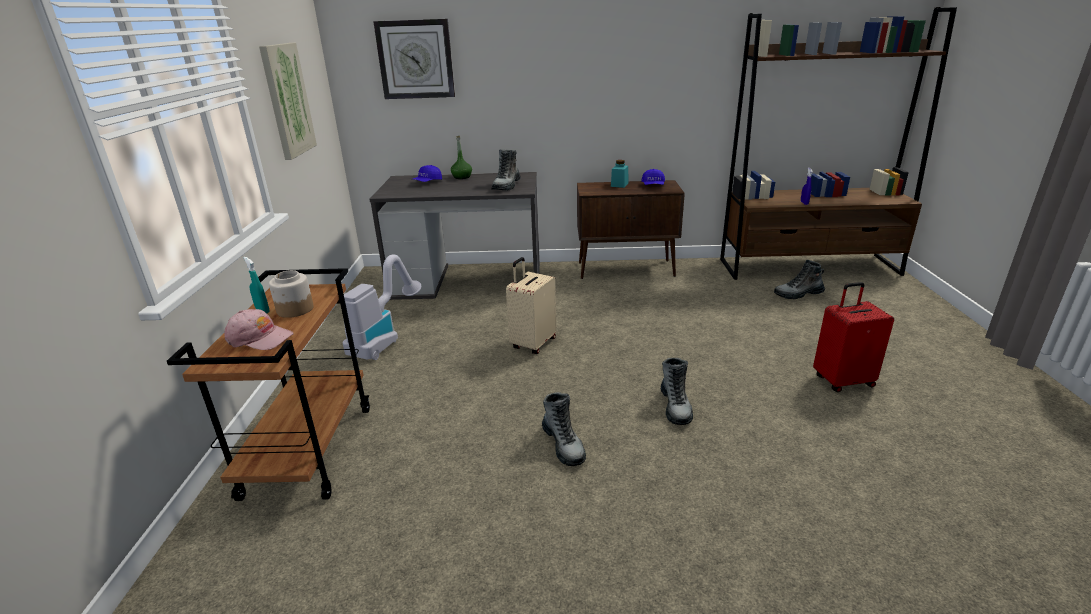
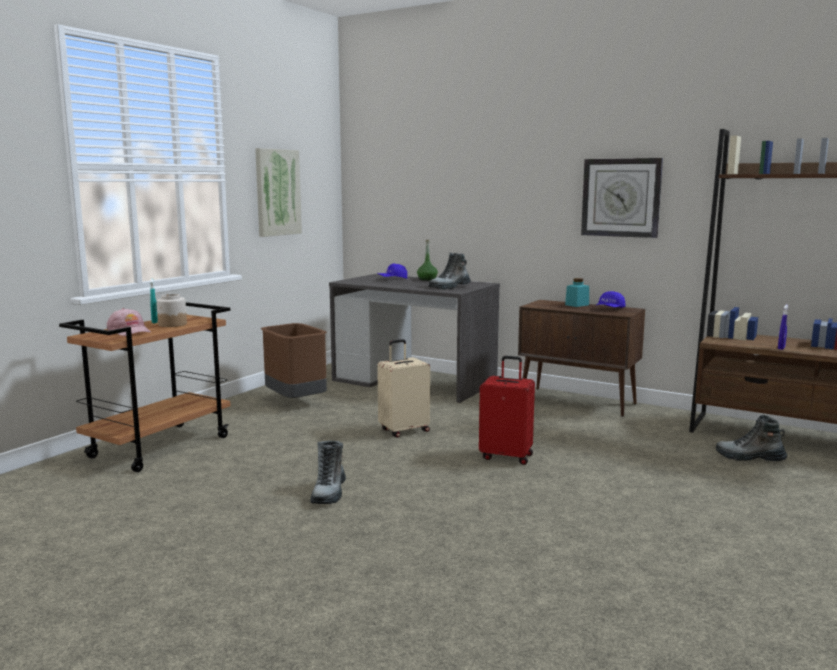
camera: 30 degrees right, 15 degrees down
(384, 339) = (295, 402): vacuum cleaner -> brown trash can
(415, 59) = (407, 171): wall clock -> wall clock (621, 197)
(675, 406) = (462, 498): boot -> none
(842, 380) = (674, 529): red suitcase -> red suitcase (507, 456)

